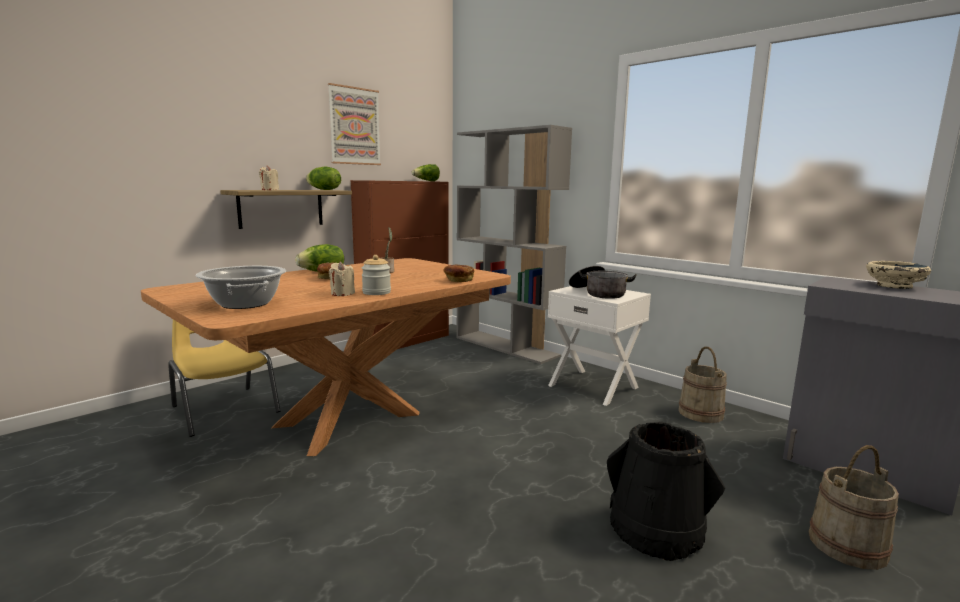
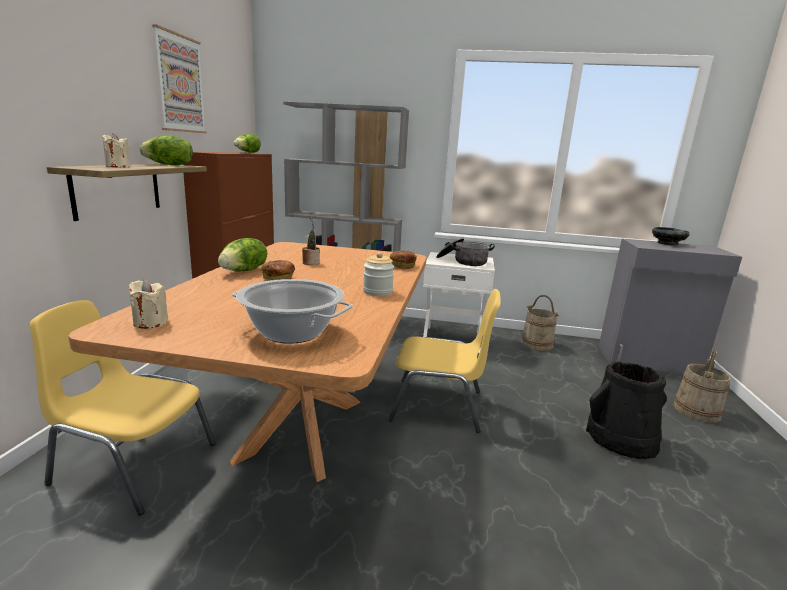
camera: 35 degrees left, 5 degrees up
(342, 294) = (351, 299): beige candle -> beige candle (150, 322)
(485, 436) = (439, 405): none -> yellow chair
(893, 286) = (667, 243): beige bowl -> black bowl

